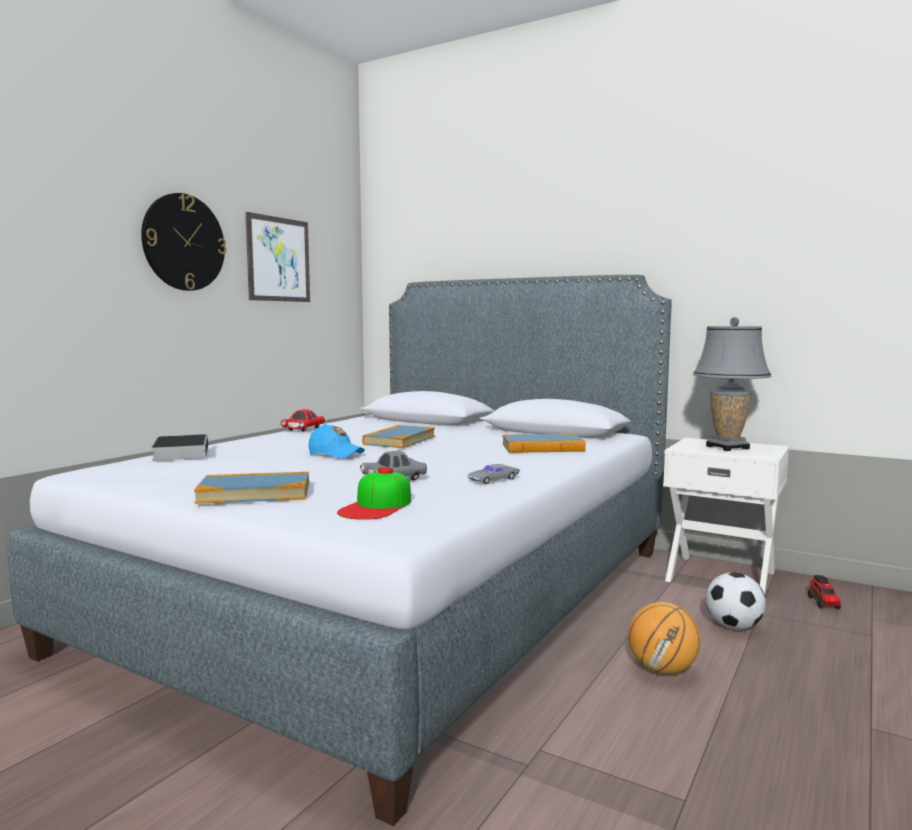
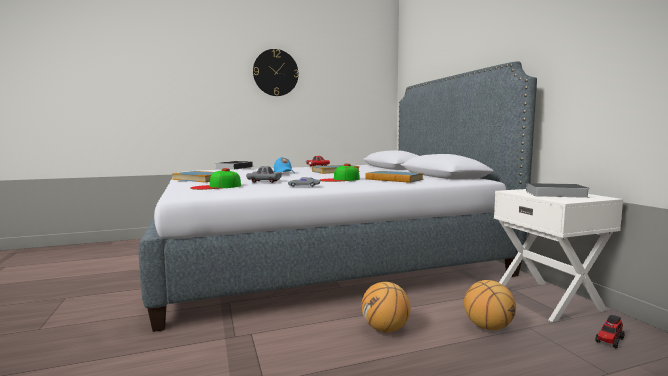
camera: 40 degrees right, 0 degrees up
(278, 259) = (334, 79): picture -> none
(482, 458) = (339, 179): none -> cap
(728, 447) = (554, 194): grey table lamp -> book
(734, 627) = (488, 327): football -> basketball

